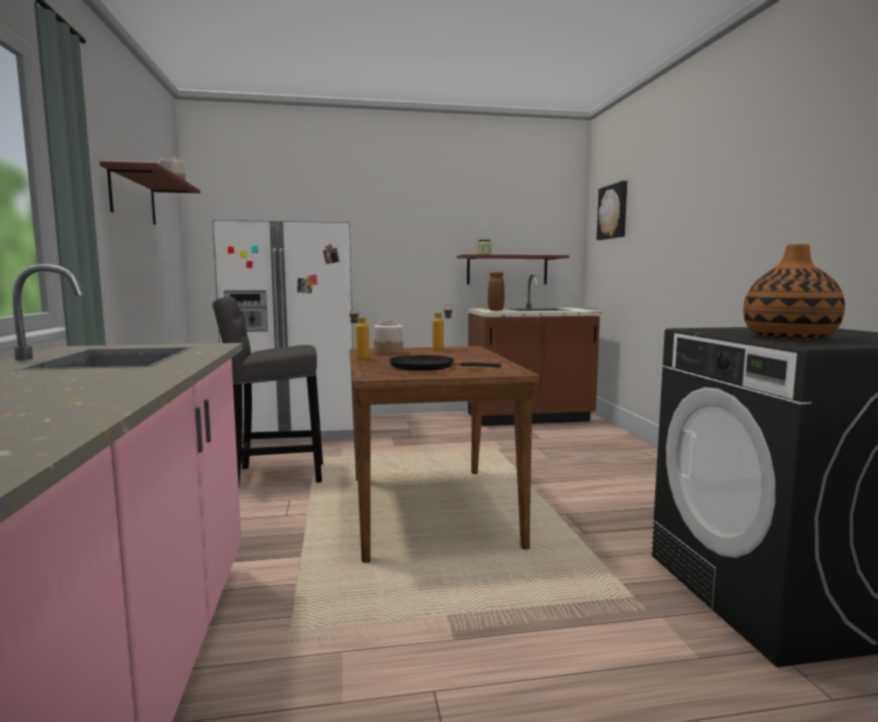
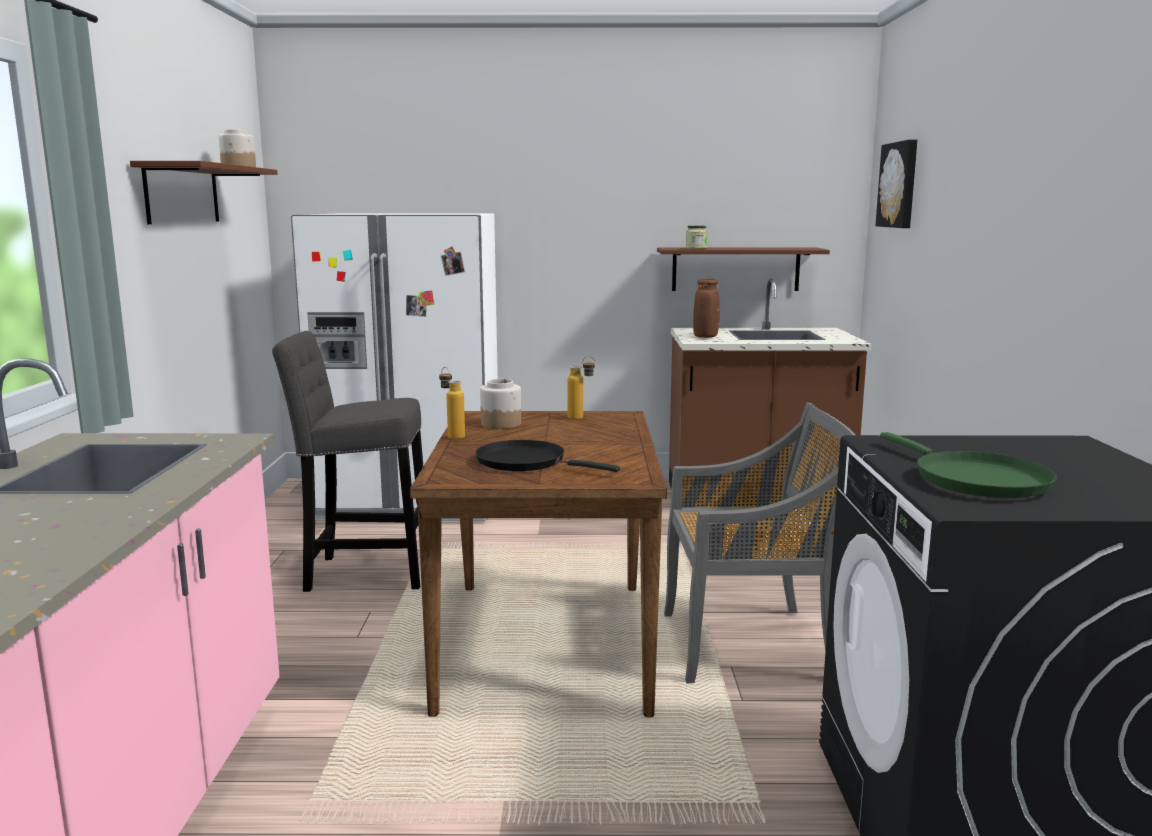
camera: 10 degrees right, 5 degrees up
(571, 500) = (749, 645): none -> grey chair
(789, 338) = (974, 480): vase -> green frying pan

